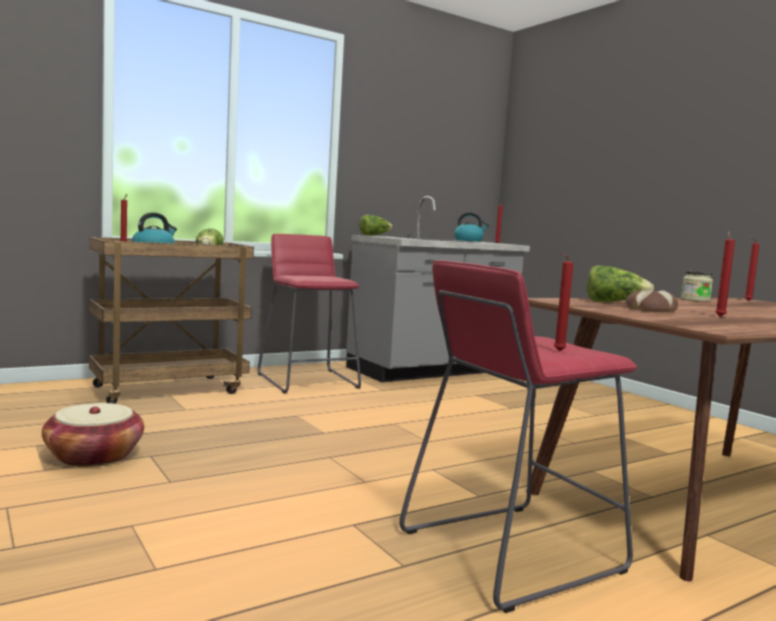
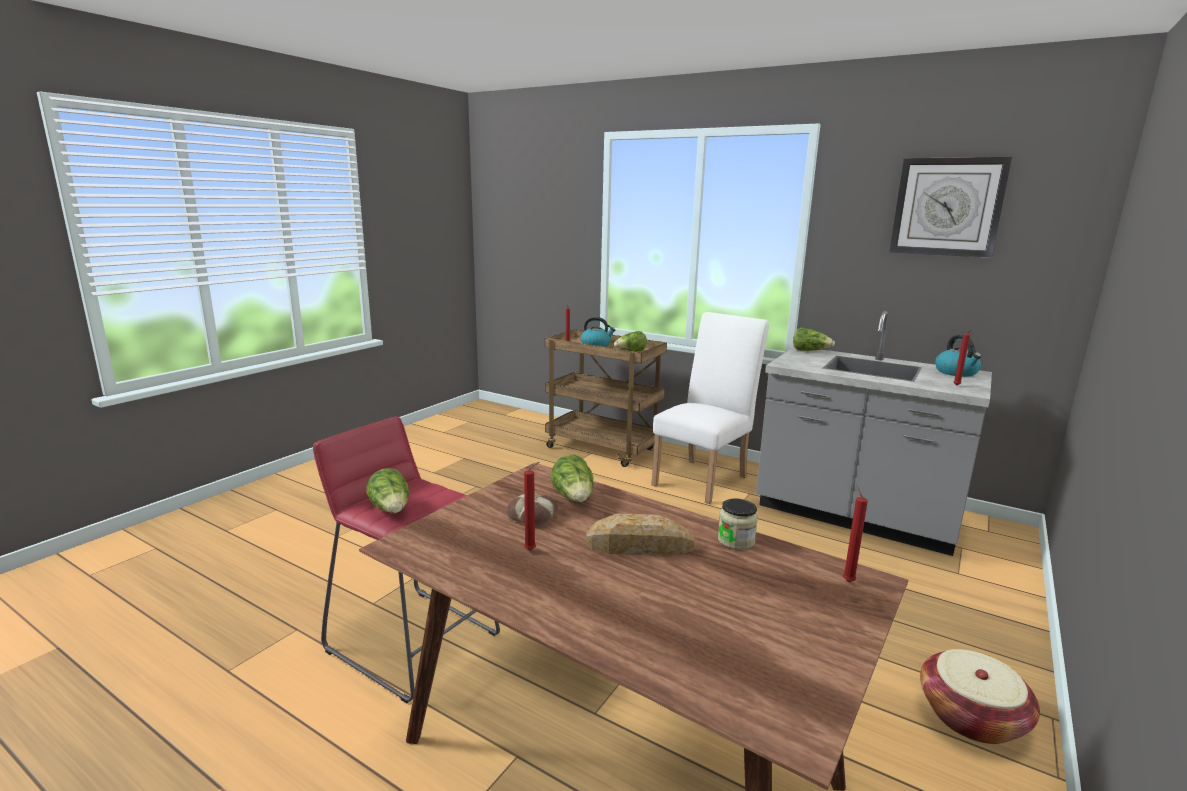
camera: 65 degrees right, 10 degrees up
(94, 457) = (461, 475): basket -> basket (971, 717)
(308, 381) = (704, 478): red stool -> white chair
(428, 121) = (947, 207): none -> wall clock
(557, 351) = (391, 509): red candle -> lettuce
(707, 307) = (639, 546): none -> bread

